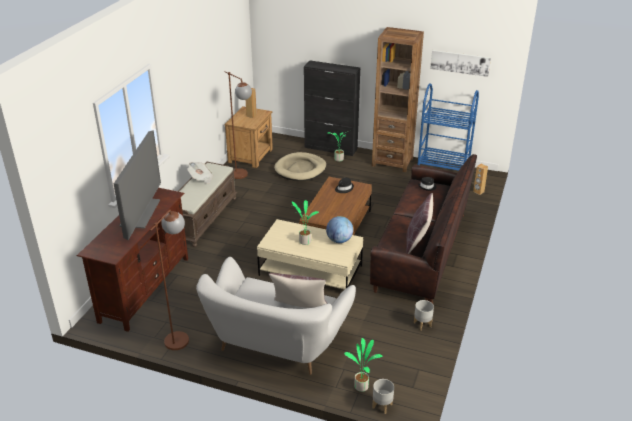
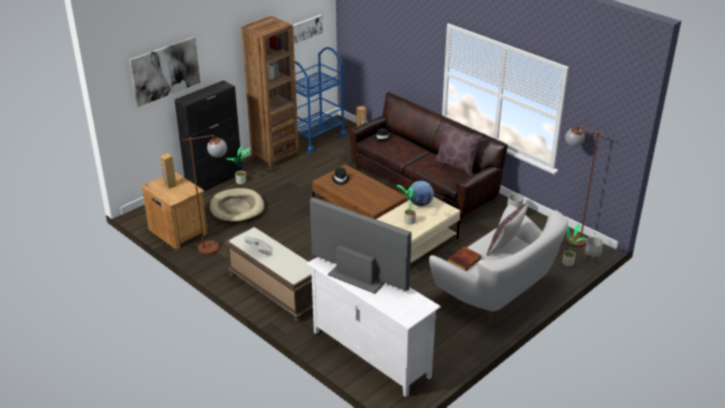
camera: 65 degrees left, 0 degrees up
(144, 289) = (370, 354): brown tv stand -> white tv stand
(181, 335) = (456, 343): brown floor lamp -> brown floor lamp (569, 238)
(257, 288) = (464, 261): none -> book
(307, 33) = (165, 71): none -> picture

